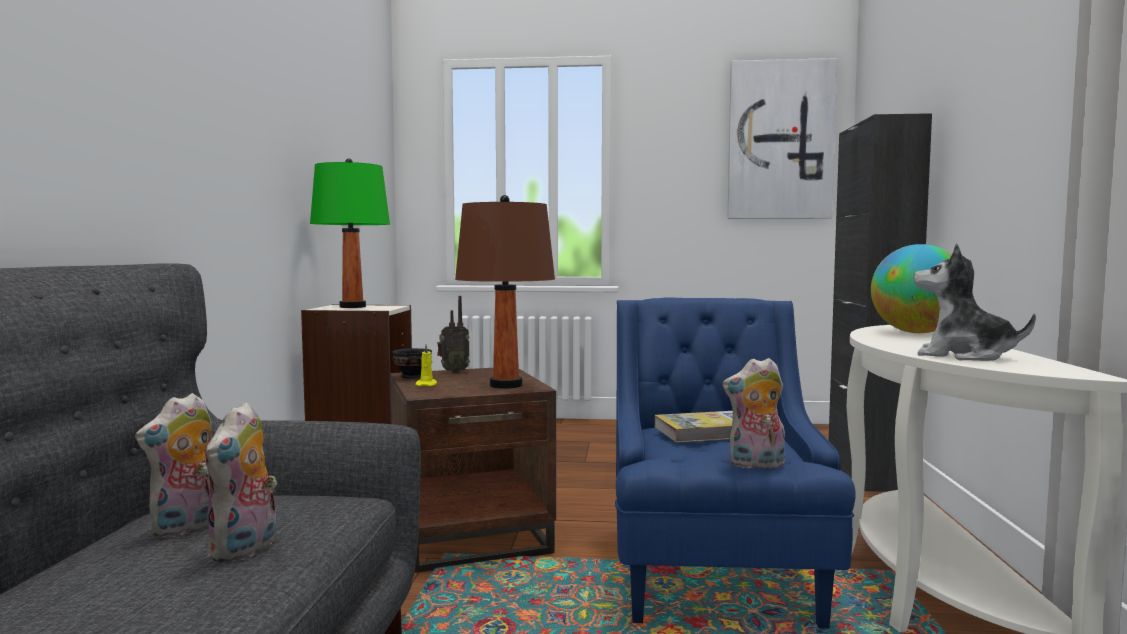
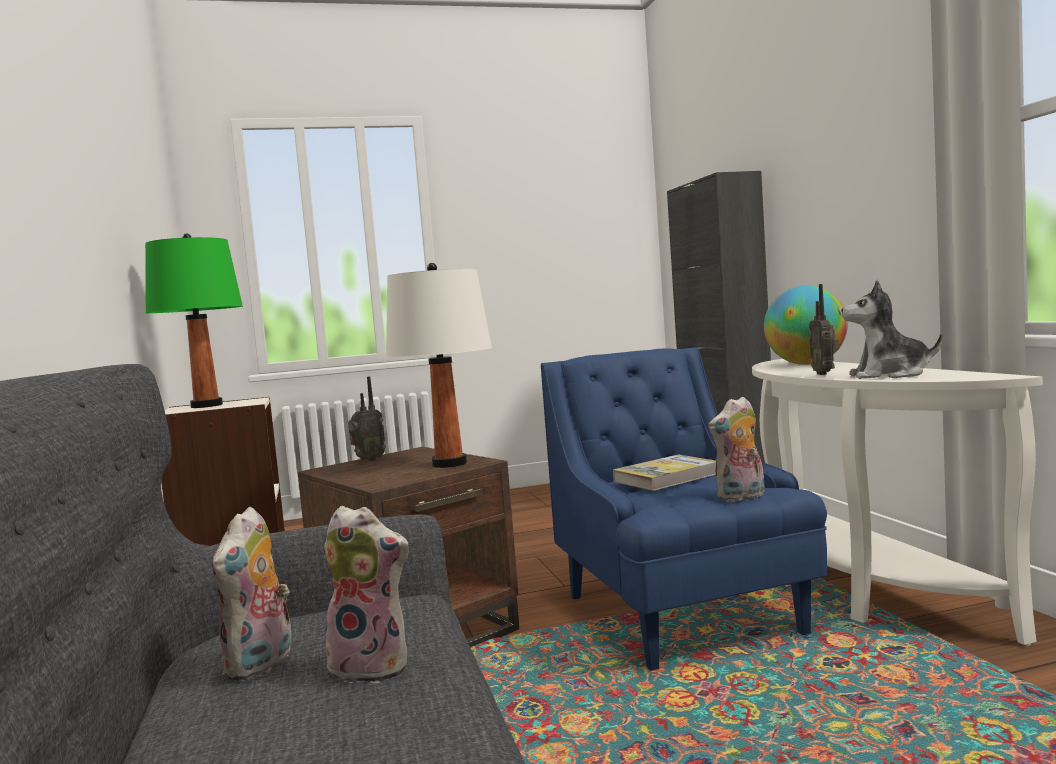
camera: 20 degrees left, 0 degrees up
(246, 549) = (374, 666): plush toy -> plush toy turned 60 degrees counterclockwise
(413, 376) = (332, 471): black bowl -> none
(427, 385) = (364, 476): yellow candle -> none
(505, 385) = (449, 464): brown table lamp -> white table lamp
(780, 140) = (593, 200): picture -> none
(903, 345) = (825, 374): none -> radio

